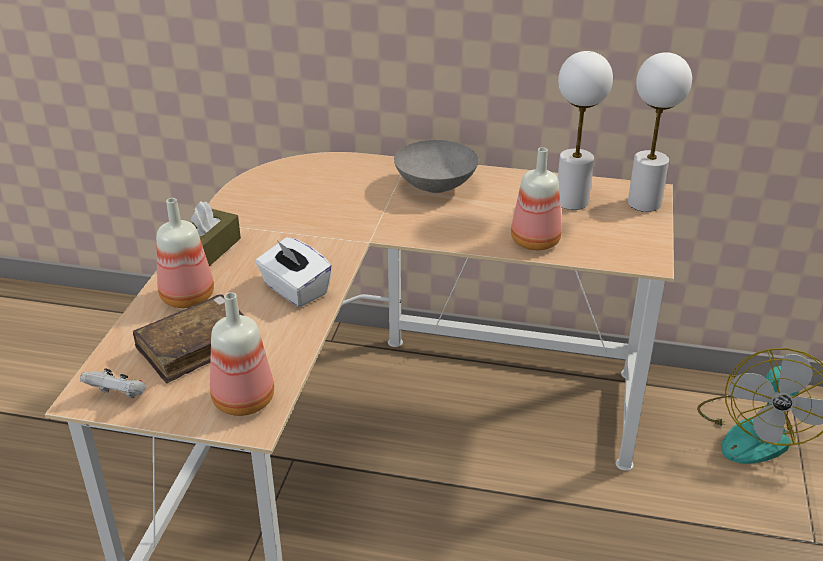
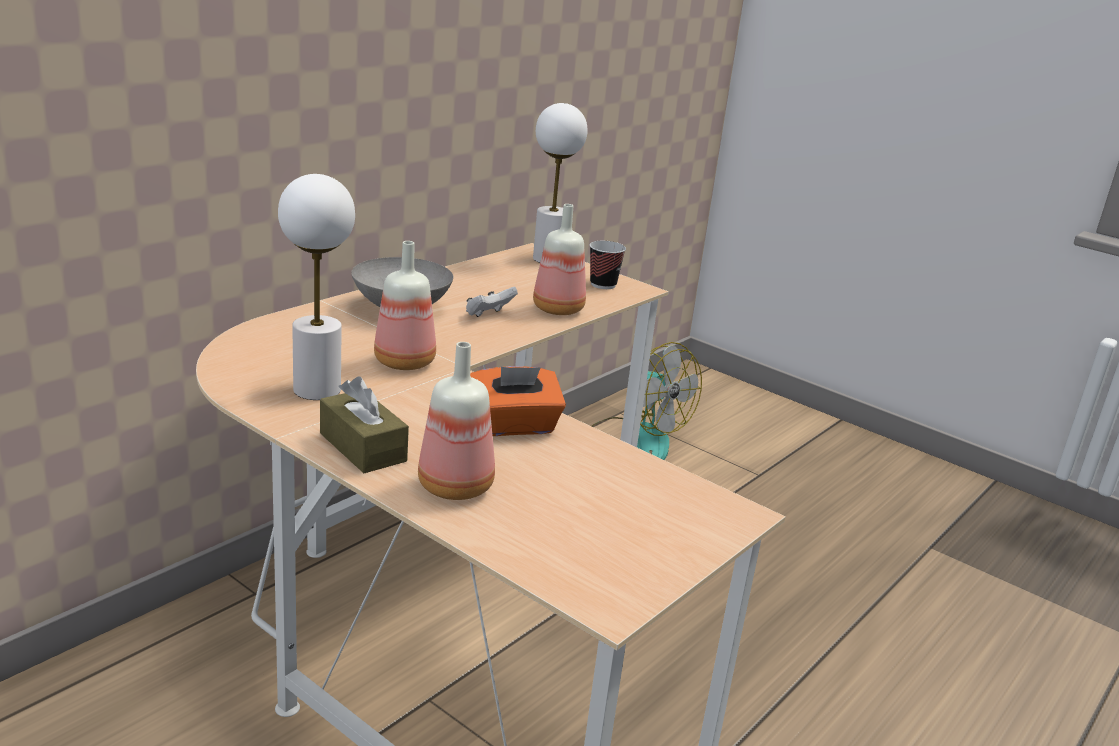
camera: 65 degrees left, 10 degrees down
(118, 396) = (624, 581): white game controller -> white game controller (488, 315)
(195, 347) = (568, 508): brown book -> none
(245, 401) = (696, 507): bottle -> bottle (406, 362)
(294, 290) = (513, 426): white tissue box -> orange tissue box
(572, 201) = (511, 277): white table lamp -> white table lamp (318, 389)
(628, 243) = (603, 285): none -> cup

